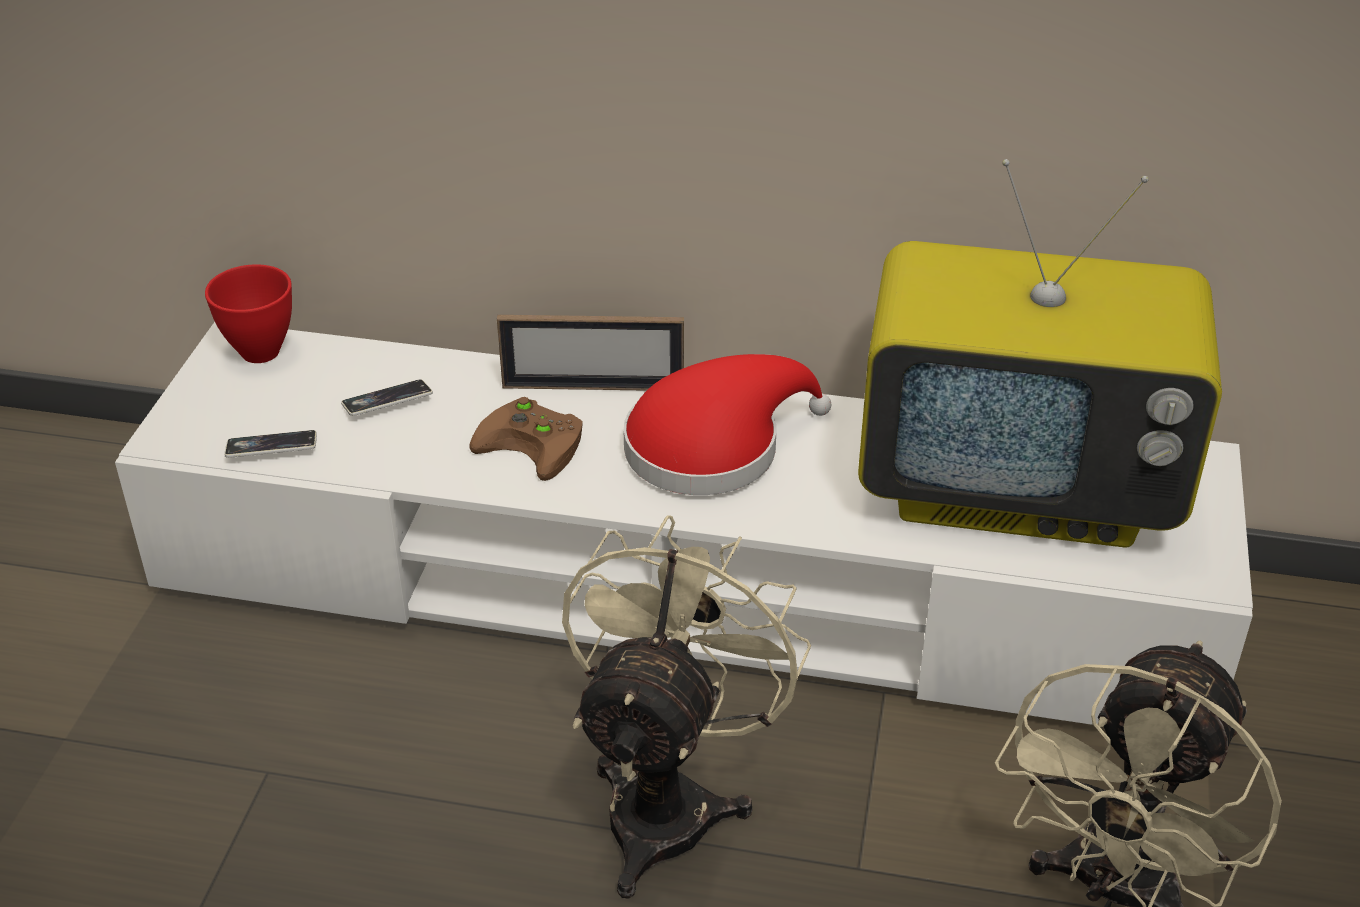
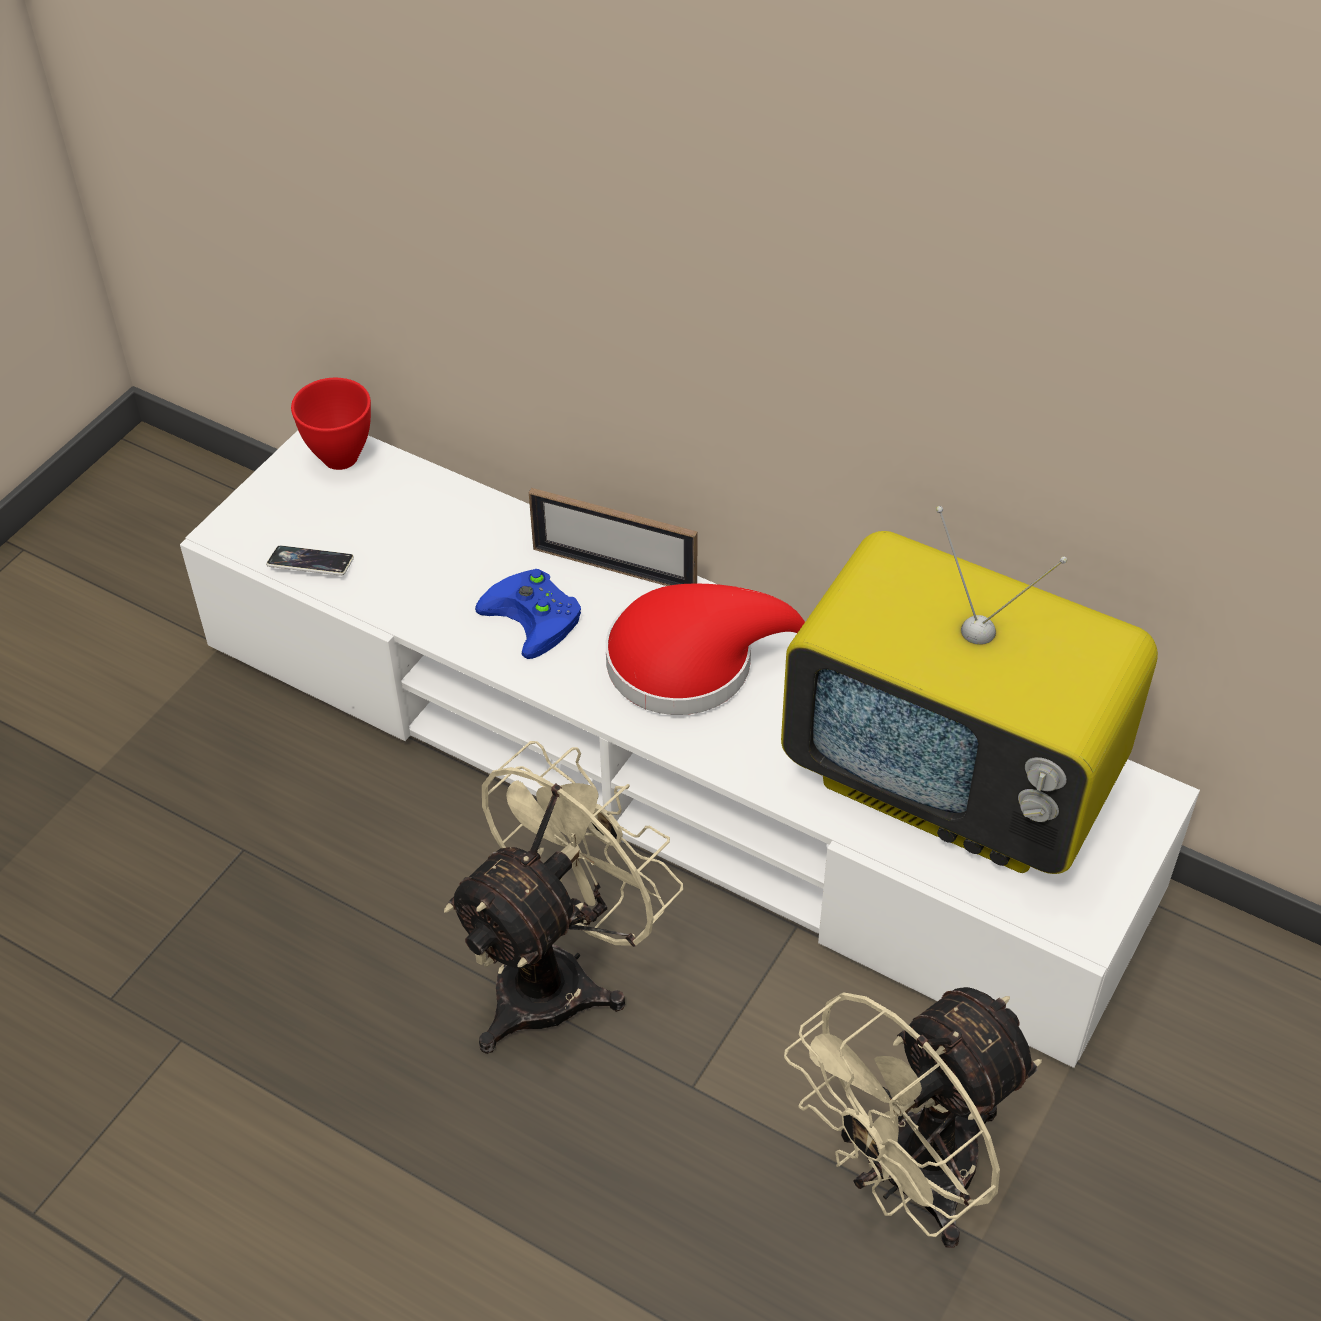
camera: 20 degrees right, 10 degrees up
(387, 402) = (427, 540): phone -> none
(536, 443) = (537, 617): brown game controller -> blue game controller

